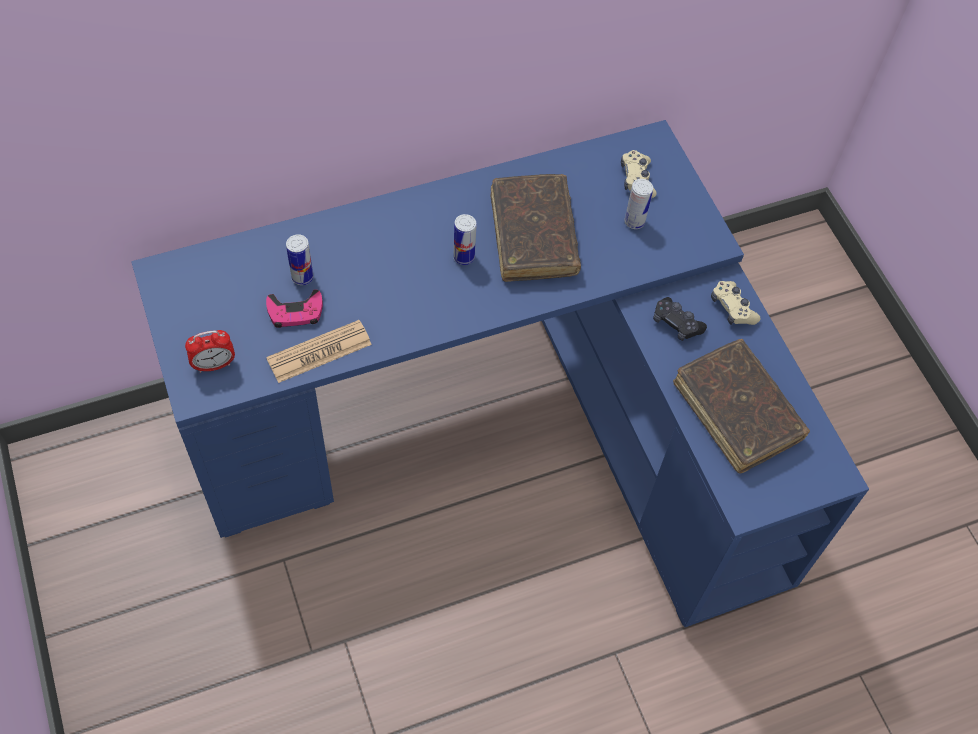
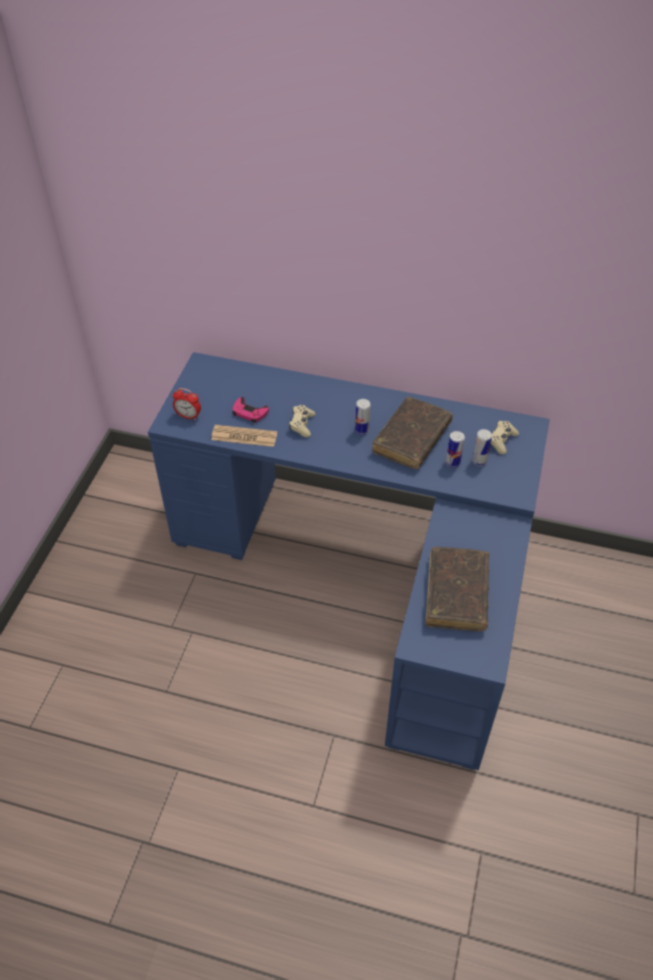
camera: 40 degrees right, 10 degrees down
(302, 277) = (268, 398): can -> can (453, 463)
(676, 324) = (461, 529): black game controller -> none
(732, 308) = (505, 539): beige game controller -> beige game controller (302, 425)

